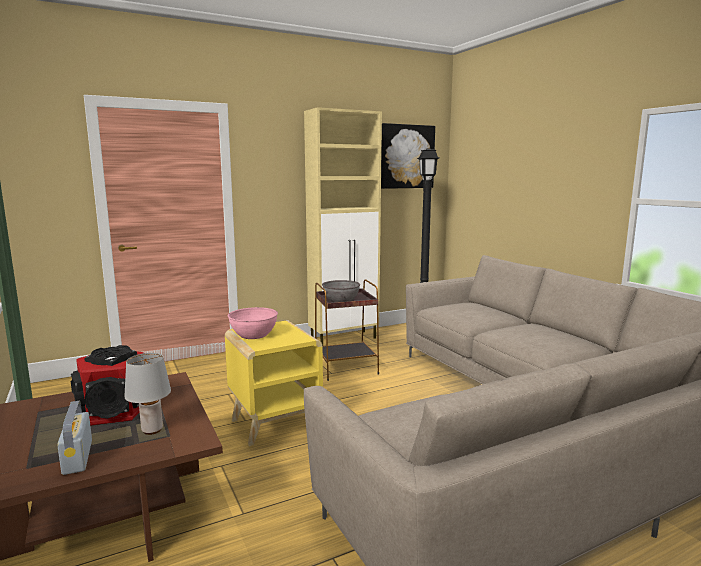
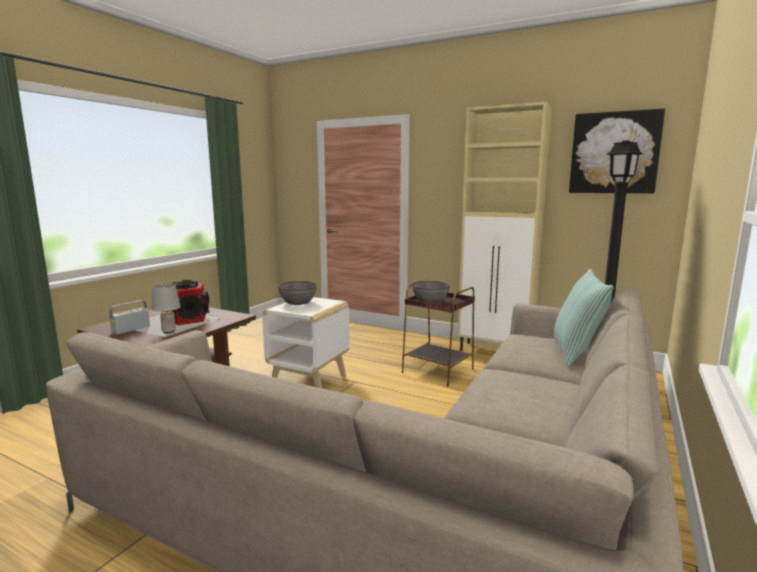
camera: 55 degrees right, 0 degrees up
(253, 335) = (298, 302): pink bowl -> grey bowl
(276, 423) = (310, 379): yellow side table -> white side table
(484, 307) = (576, 352): none -> pillow

